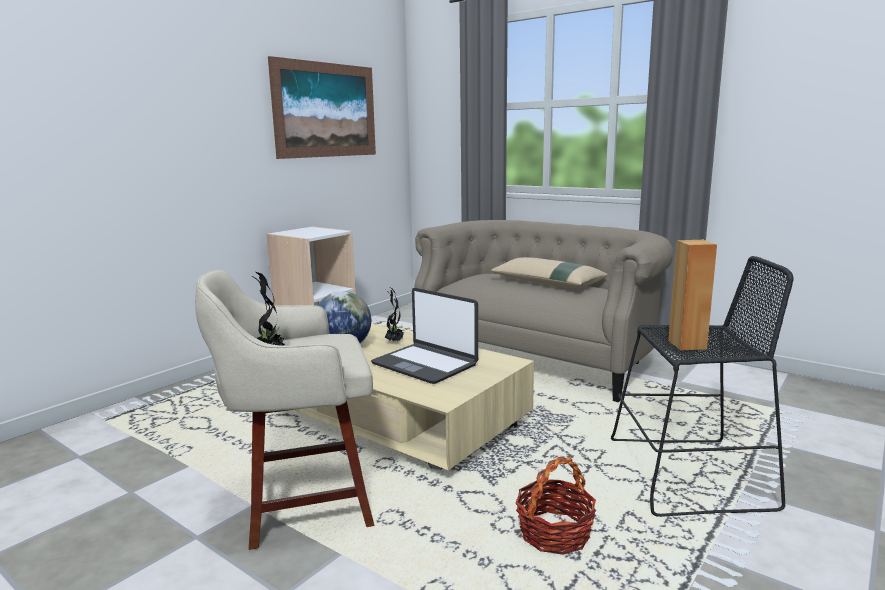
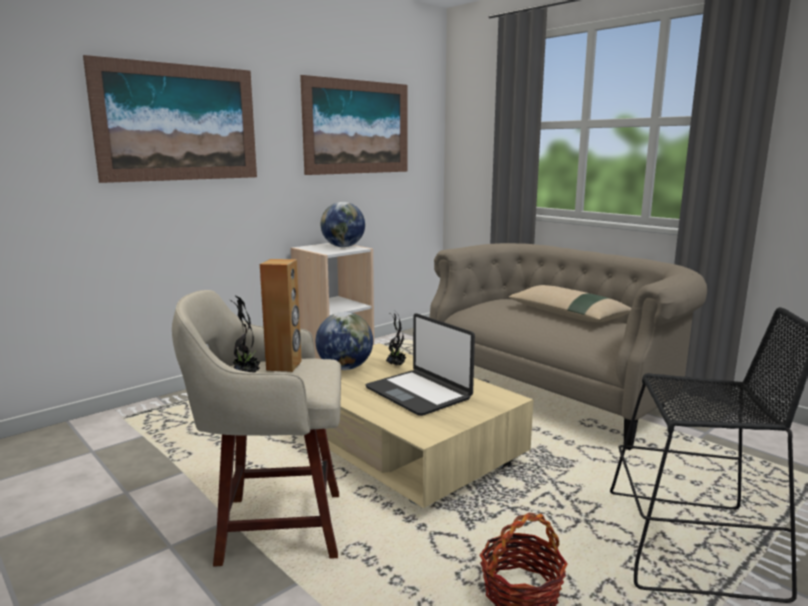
camera: 10 degrees right, 0 degrees up
(145, 105) = (178, 123): none -> picture
(321, 230) = (343, 246): none -> globe
(687, 345) = (691, 402): brown speaker -> brown speaker (284, 366)

